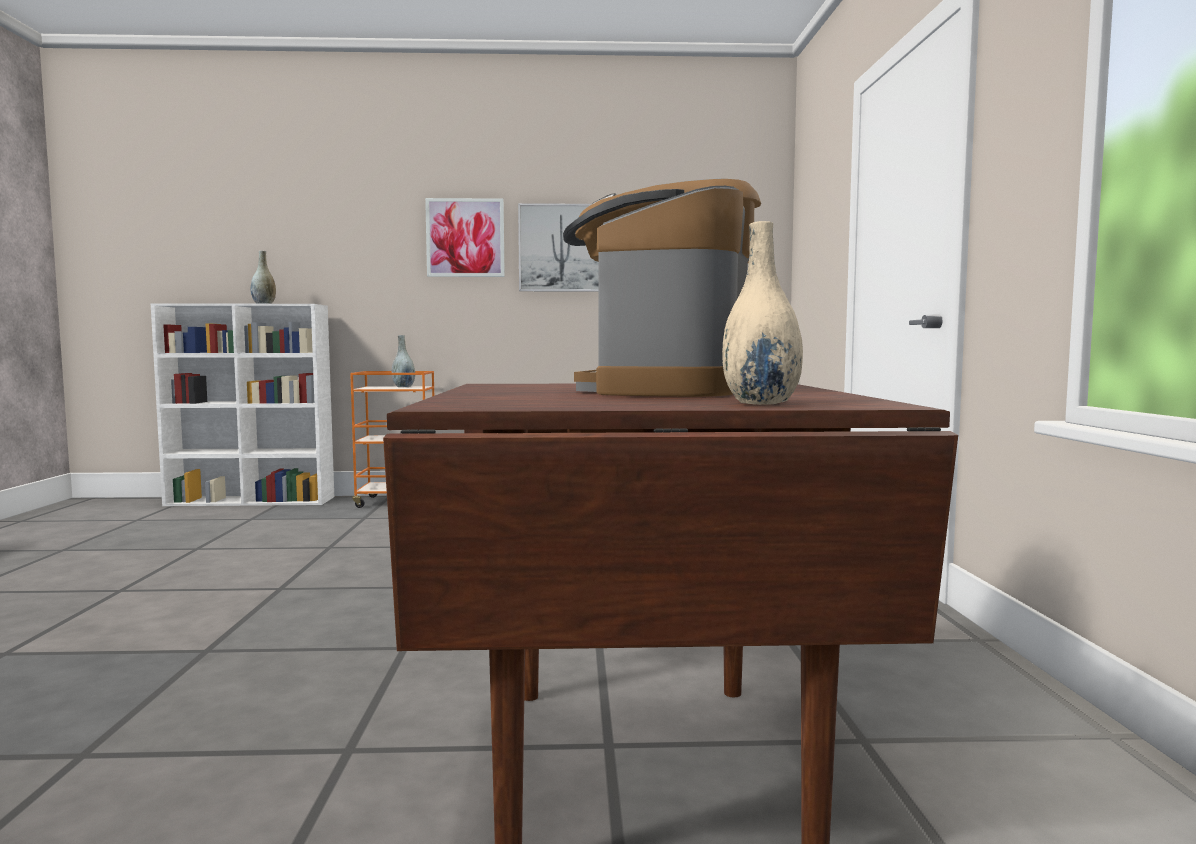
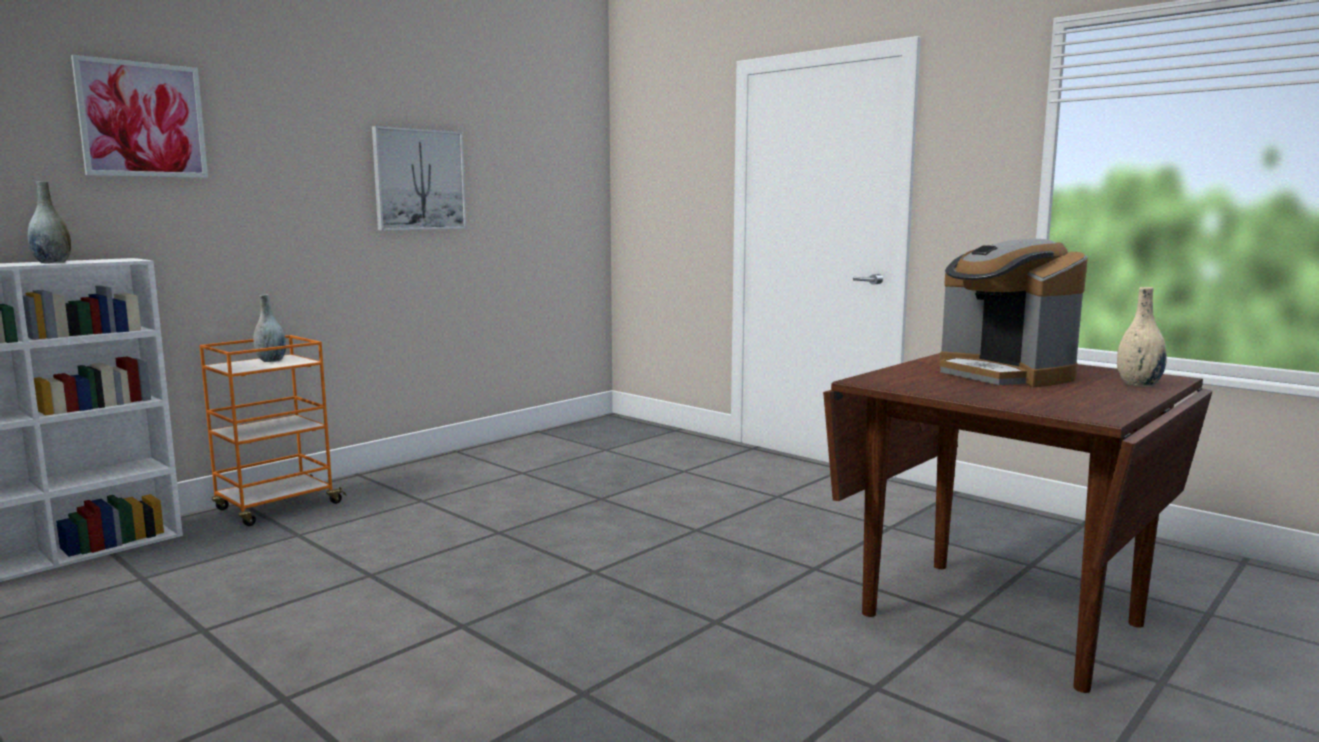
camera: 45 degrees left, 5 degrees up
(465, 238) = (313, 165): picture -> picture (142, 120)

